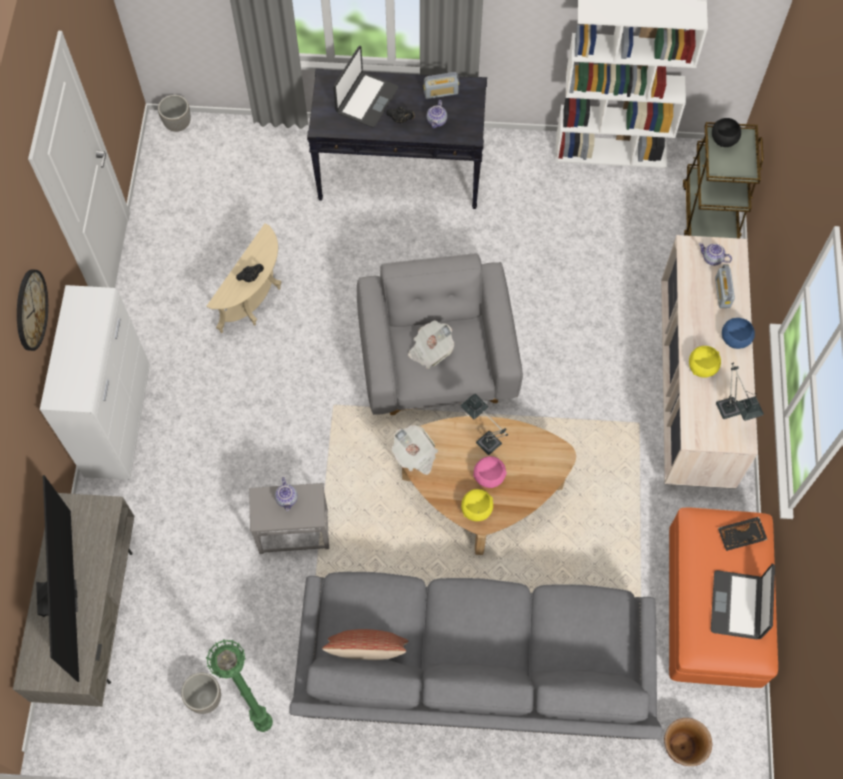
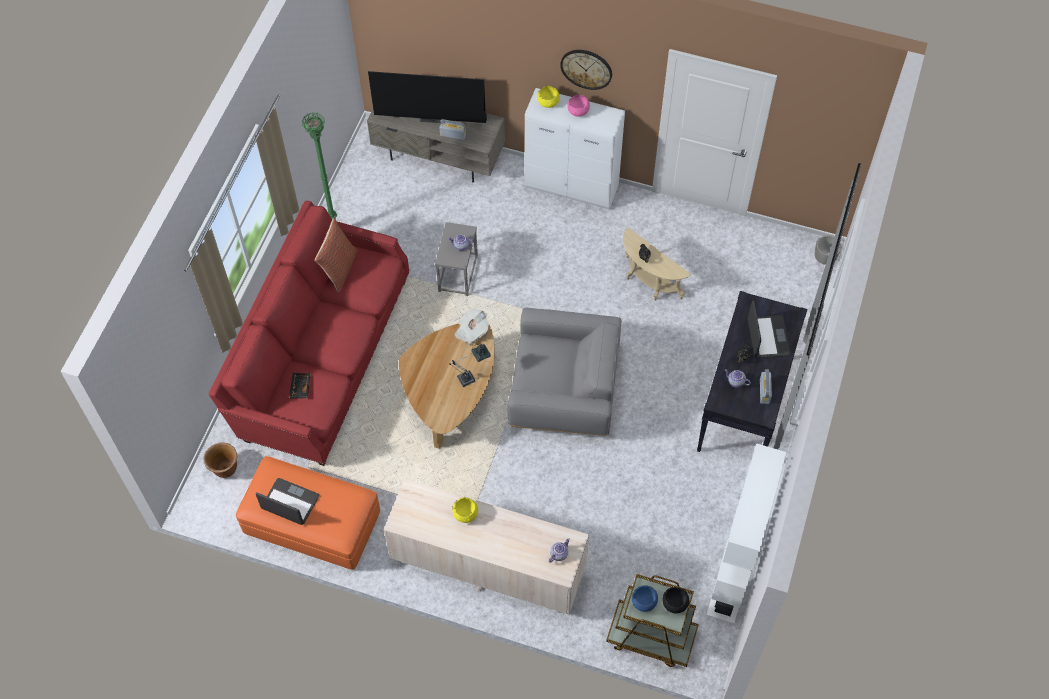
camera: 105 degrees right, 5 degrees down
(205, 699) = (362, 207): planter -> none
(366, 100) = (767, 337): laptop -> laptop turned 135 degrees counterclockwise
(430, 350) = (552, 359): newspaper -> none
(472, 674) = (322, 356): grey sofa -> red sofa
(476, 509) = (419, 359): yellow bowl -> yellow bowl (548, 103)
(489, 476) = (440, 373): pink bowl -> pink bowl (578, 112)
(722, 293) = (525, 551): radio -> radio (452, 135)
(730, 414) = (421, 521): table lamp -> none
(735, 339) = (482, 547): blue bowl -> blue bowl (644, 602)
(741, 536) = (338, 522): black tray -> black tray (299, 388)

